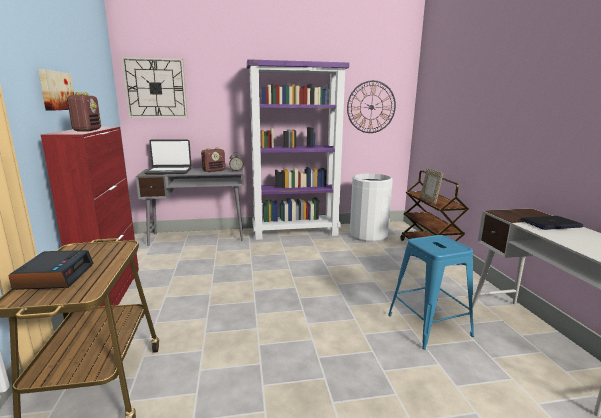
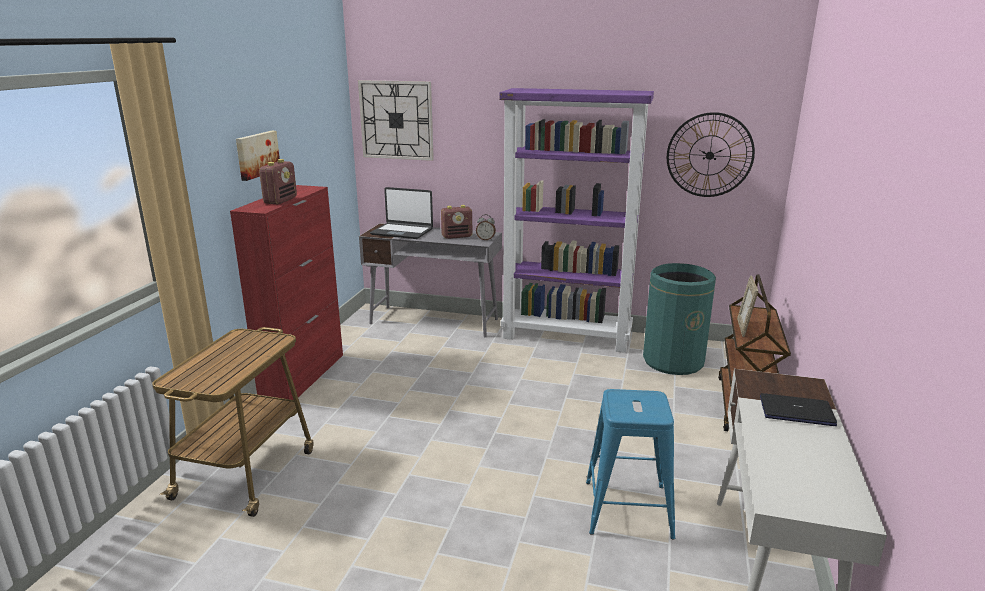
camera: 25 degrees right, 5 degrees up
(55, 276) = (207, 364): alarm clock -> none
(368, 235) = (673, 361): white trash can -> green trash can

